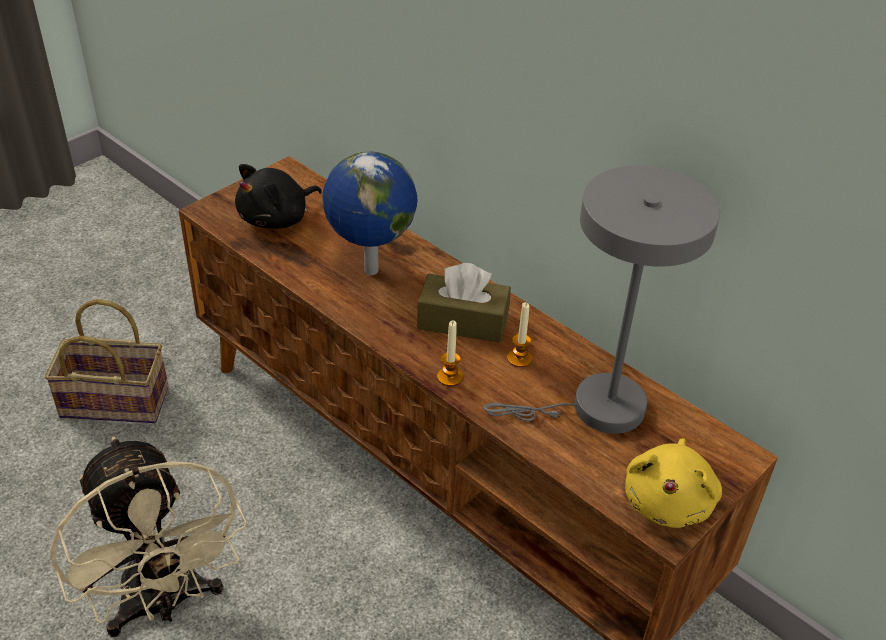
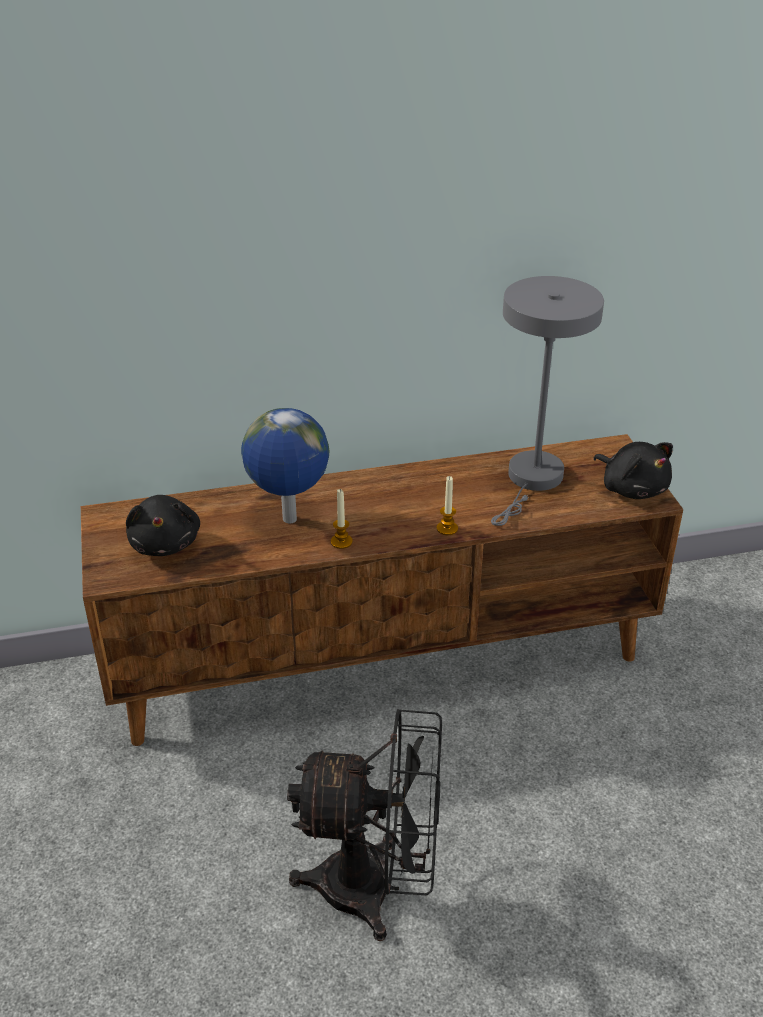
camera: 55 degrees left, 5 degrees down
(118, 400) = (98, 838): basket -> none
(164, 604) = (376, 888): beige fan -> black fan
(463, 321) = (394, 499): brown tissue box -> none
(519, 358) = (456, 491): candle -> candle (341, 542)
(668, 500) = (632, 488): yellow plush toy -> black plush toy

